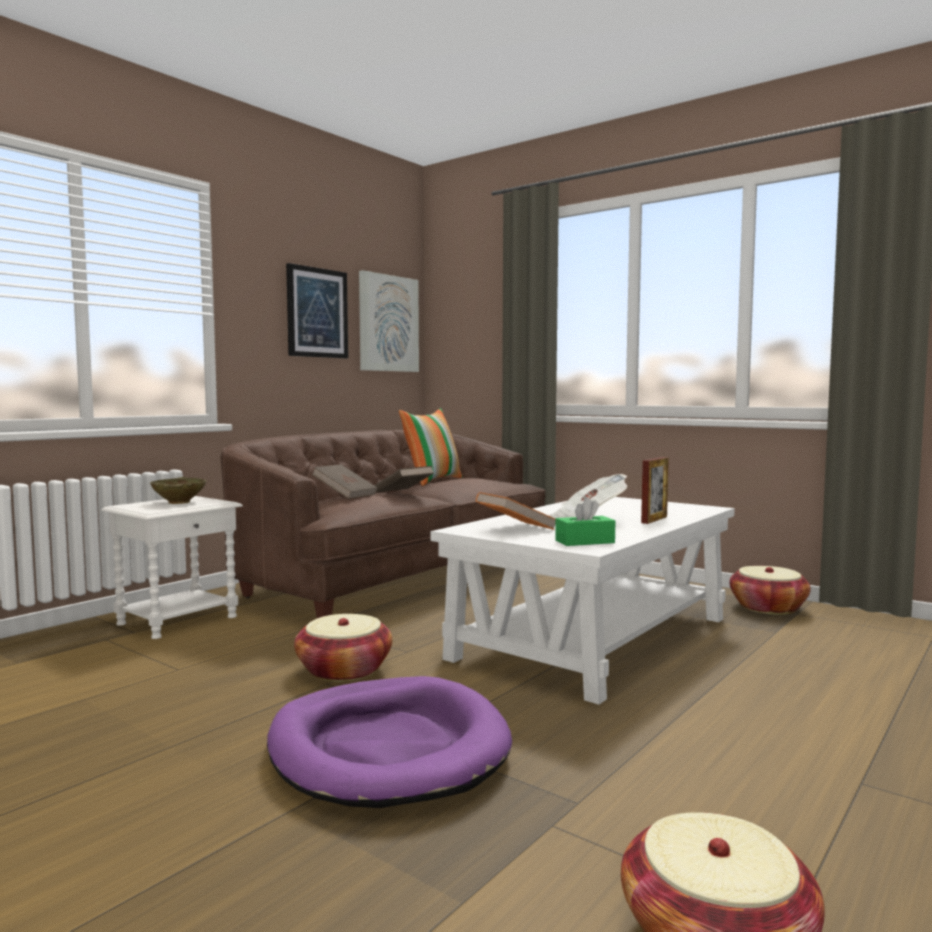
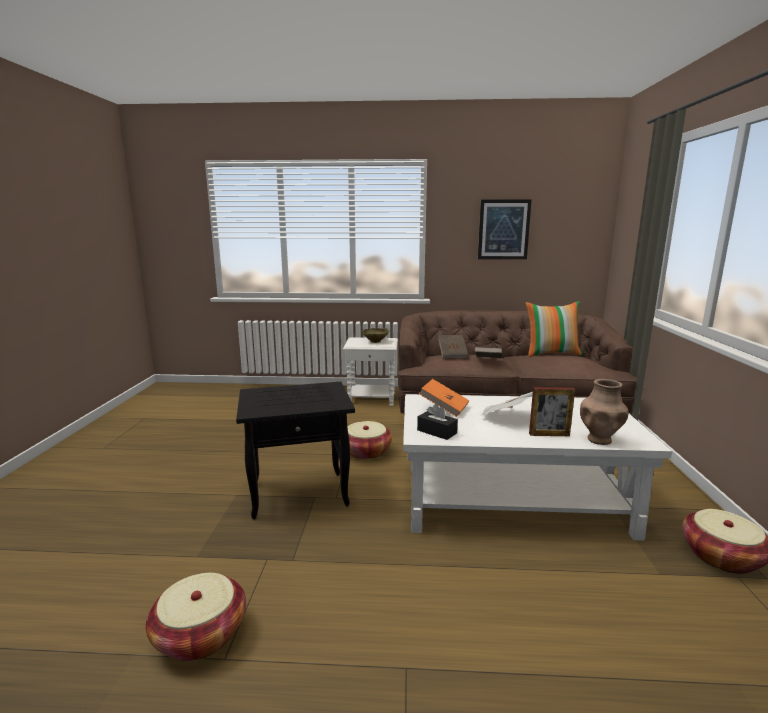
camera: 55 degrees right, 10 degrees up
(388, 323) = (571, 232): picture -> none
(388, 748) = (301, 493): purple dog bed -> black side table
(584, 541) = (437, 432): green tissue box -> black tissue box
(687, 513) = (599, 439): none -> brown vase

